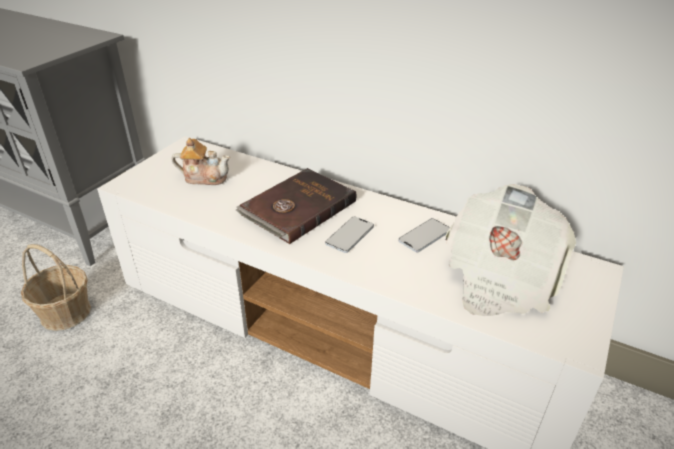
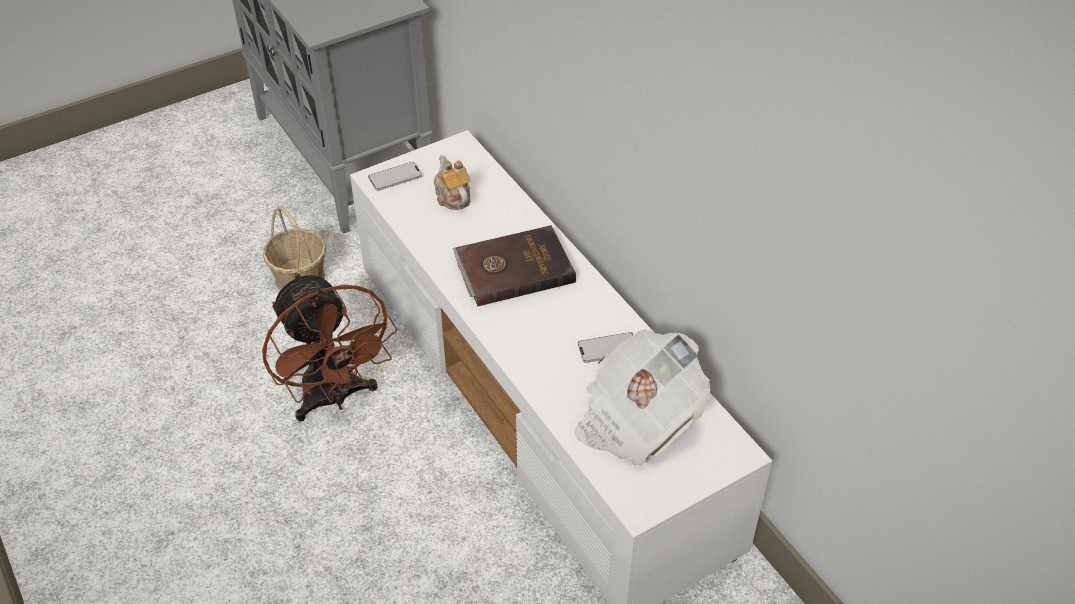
camera: 30 degrees right, 10 degrees up
(154, 401) = (334, 398): none -> brown fan
(204, 177) = (452, 197): teapot -> teapot turned 150 degrees counterclockwise
(350, 235) = (538, 319): phone -> phone (395, 177)

